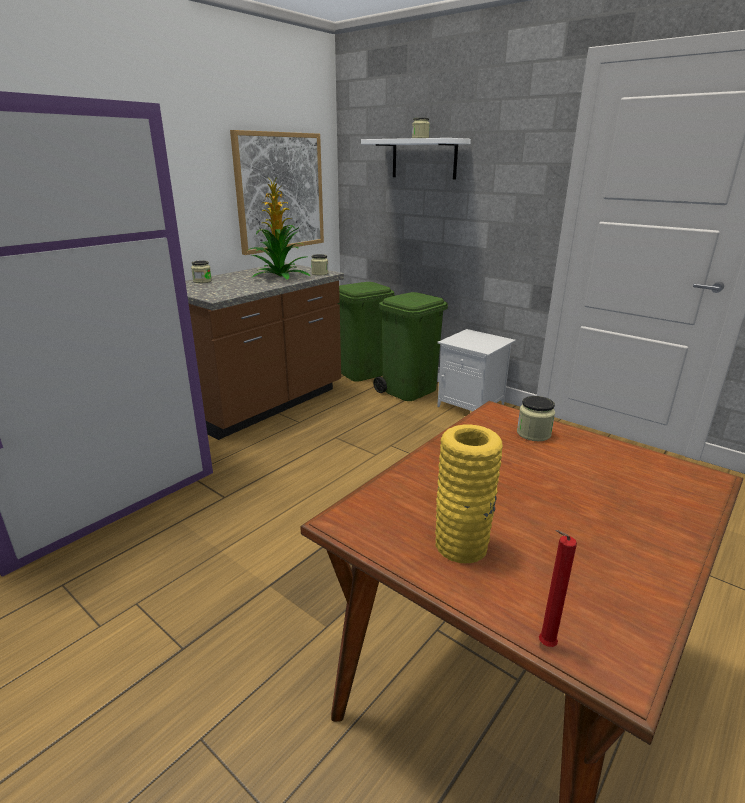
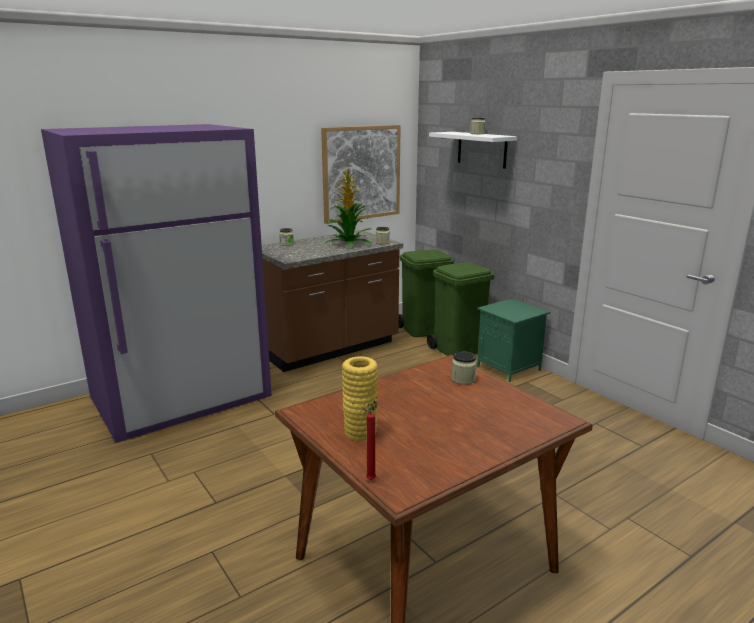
camera: 15 degrees right, 5 degrees down
(472, 405) = (510, 368): grey nightstand -> green nightstand

